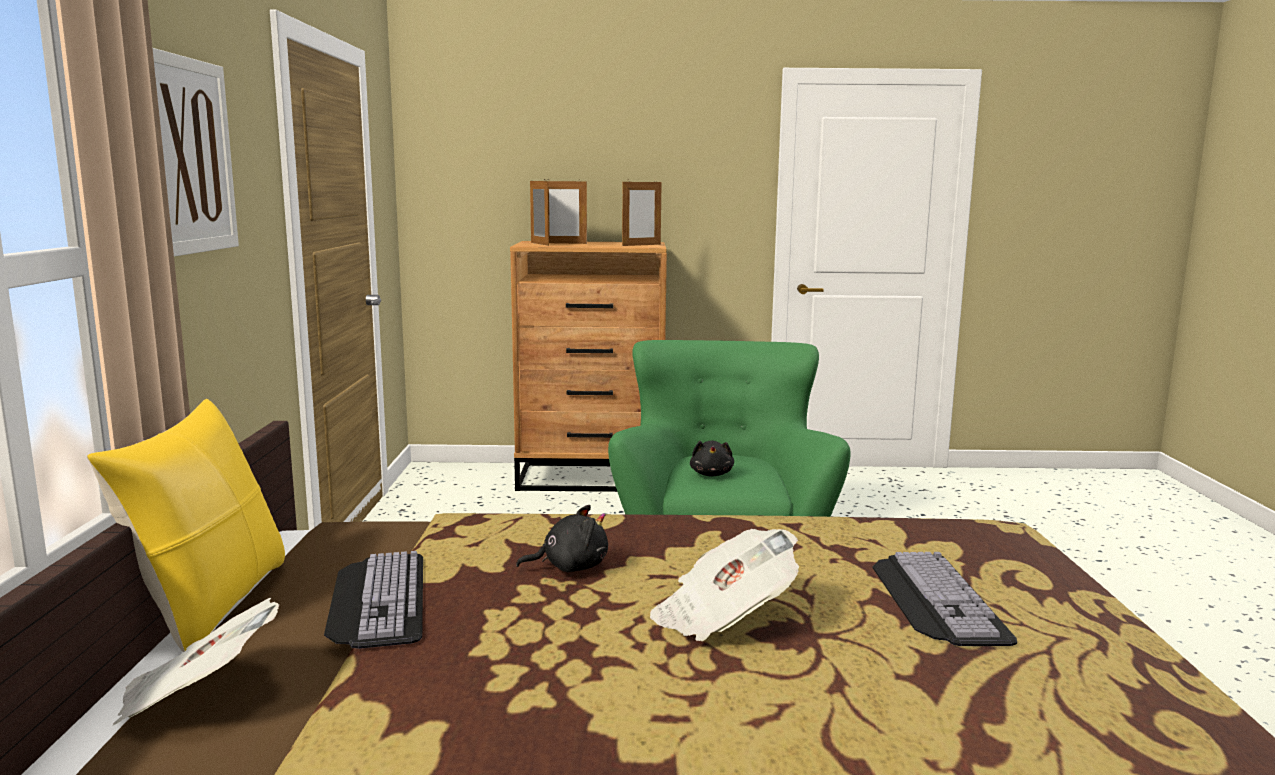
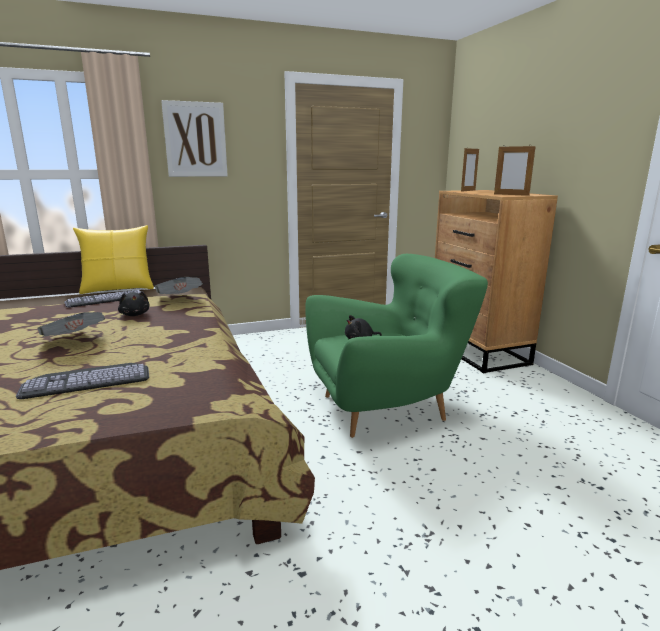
camera: 70 degrees right, 5 degrees up
(198, 697) = (51, 299): newspaper -> newspaper (180, 299)
(564, 243) = (484, 191): picture frame -> none

